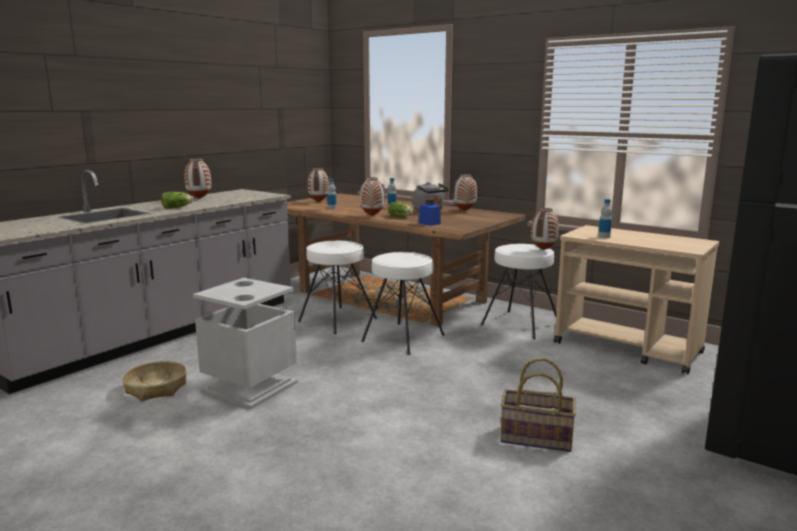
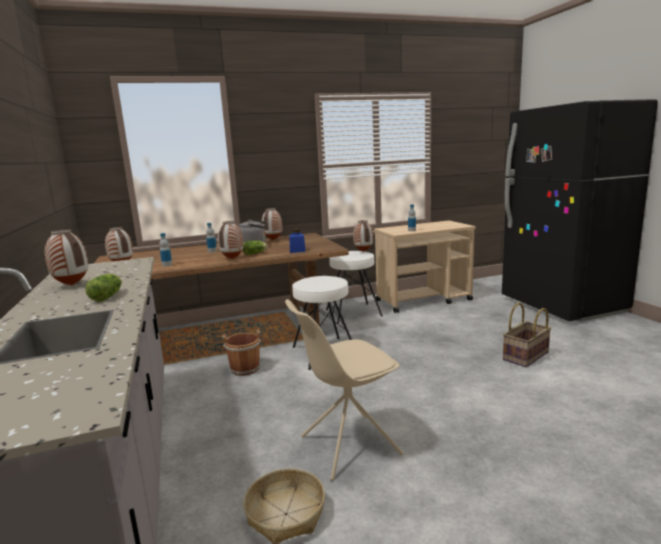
camera: 55 degrees left, 0 degrees up
(250, 387) = (348, 446): grey trash can -> beige chair
(337, 320) = (244, 368): white stool -> brown bucket

